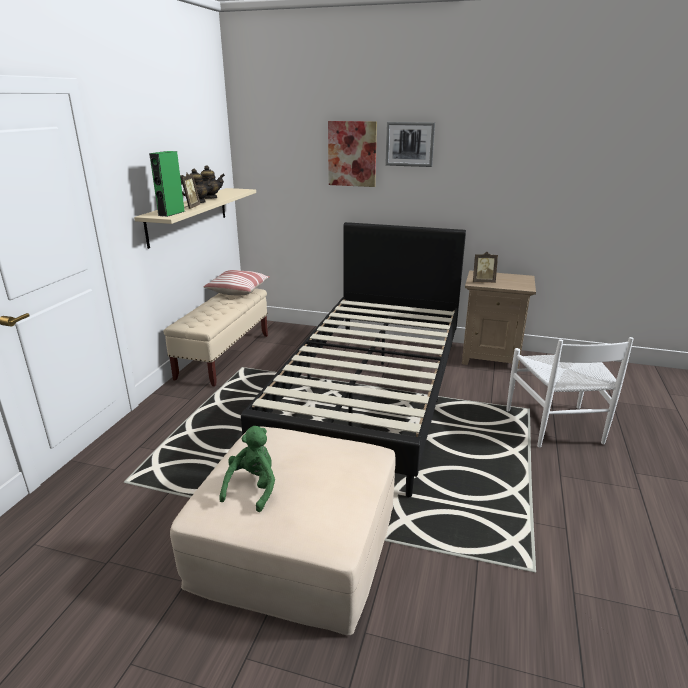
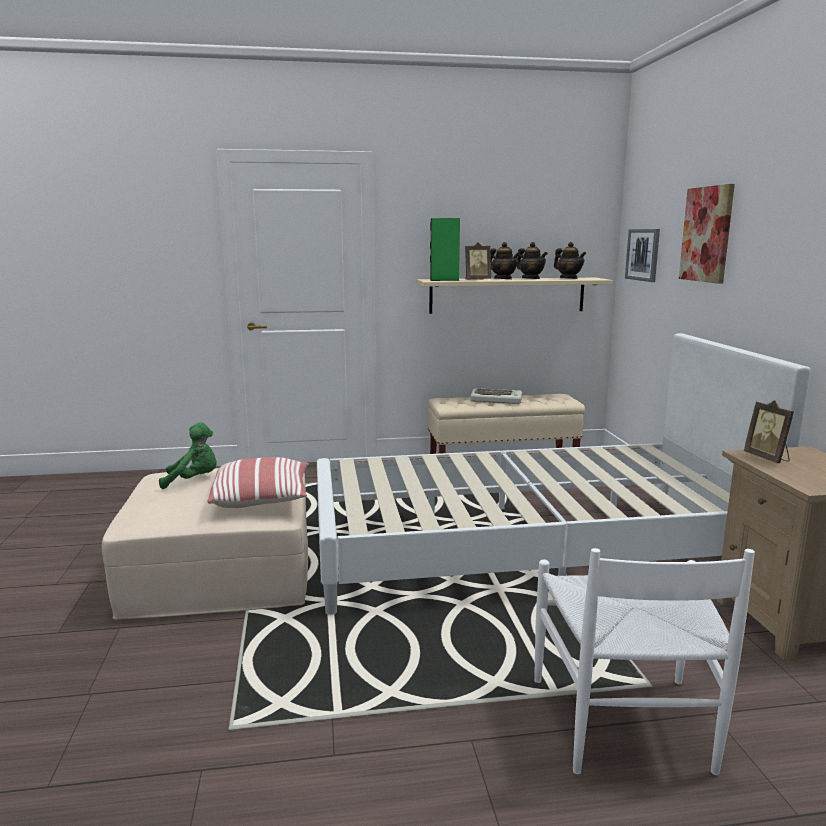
camera: 65 degrees right, 10 degrees down
(218, 308) = (496, 400): none -> keyboard
(227, 193) = (568, 278): none -> teapot
(238, 290) = (556, 397): pillow -> pillow (262, 498)
(371, 393) = (527, 549): black bed -> white bed
(409, 144) = (765, 216): picture -> picture (643, 254)
(556, 427) = (625, 725): white chair -> white chair turned 60 degrees counterclockwise

